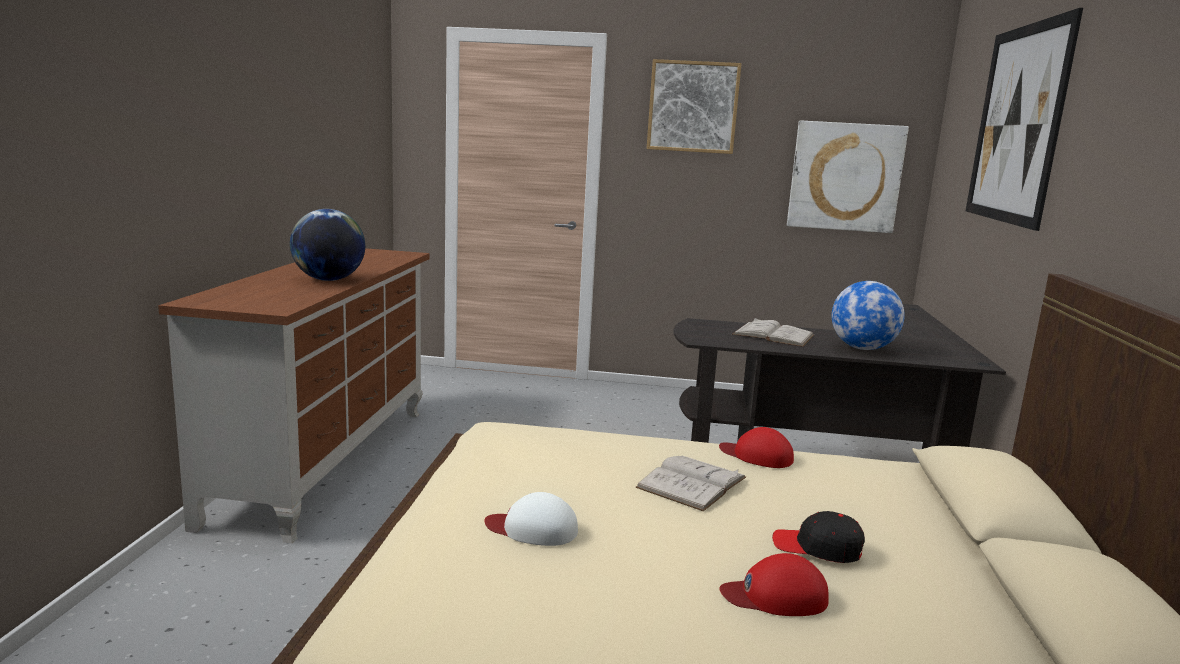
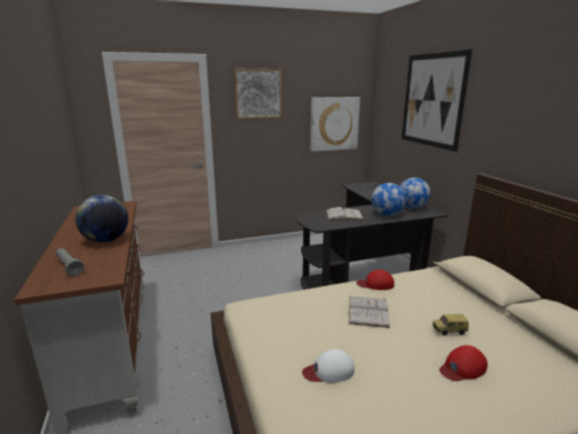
camera: 25 degrees left, 5 degrees up
(251, 292) = (69, 266): none -> grey flashlight
(817, 548) = (449, 331): black cap -> toy car
(936, 349) = (412, 208): none -> globe

